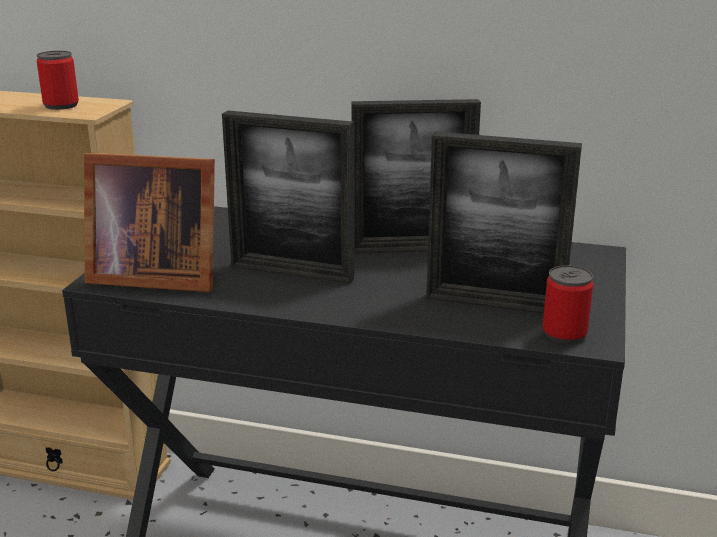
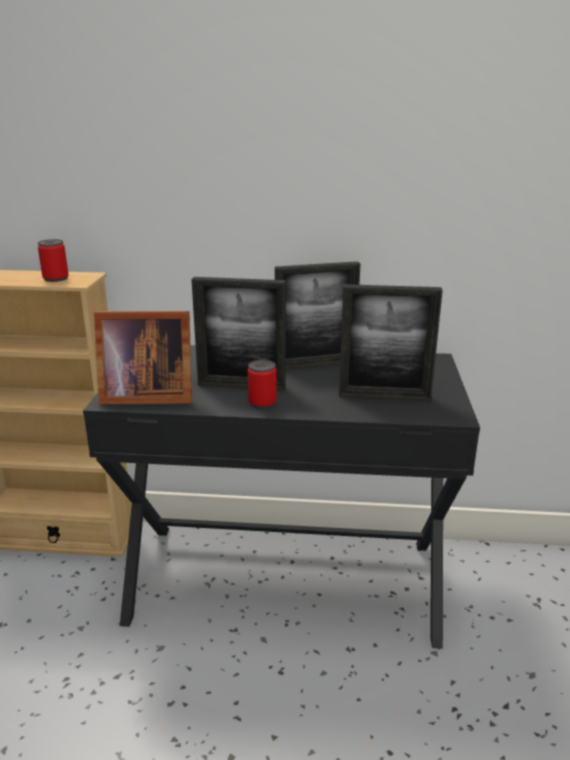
camera: 10 degrees left, 0 degrees up
(564, 334) = (436, 412): can -> can (262, 403)

